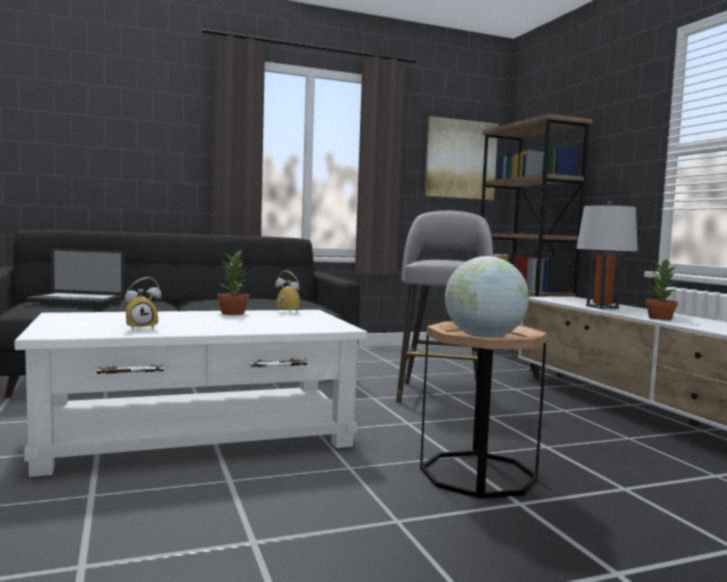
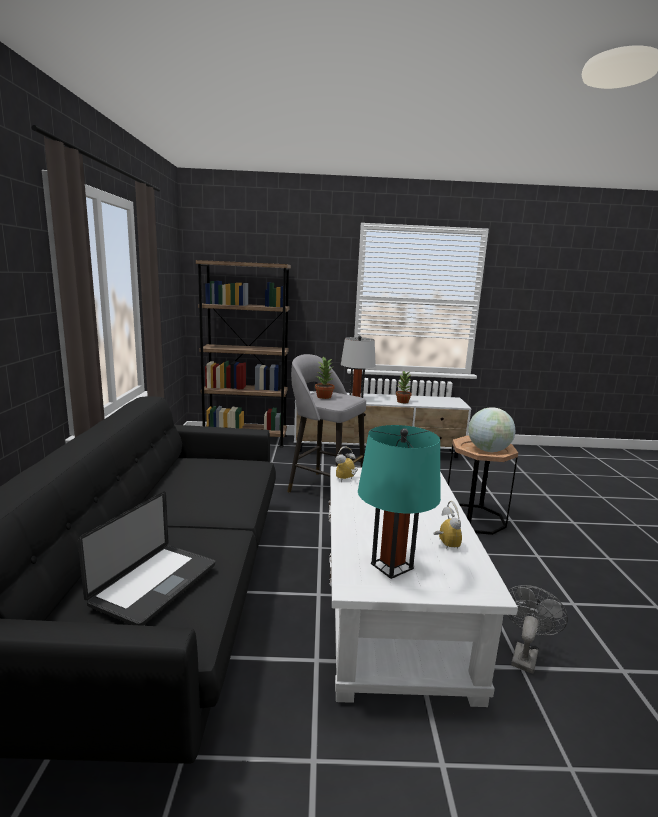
camera: 70 degrees left, 10 degrees up
(93, 319) = (392, 566): none -> turquoise table lamp
(115, 498) = (525, 654): none -> grey fan
(233, 313) = (354, 499): potted plant -> potted plant (324, 397)
(460, 159) = (168, 282): picture -> none

